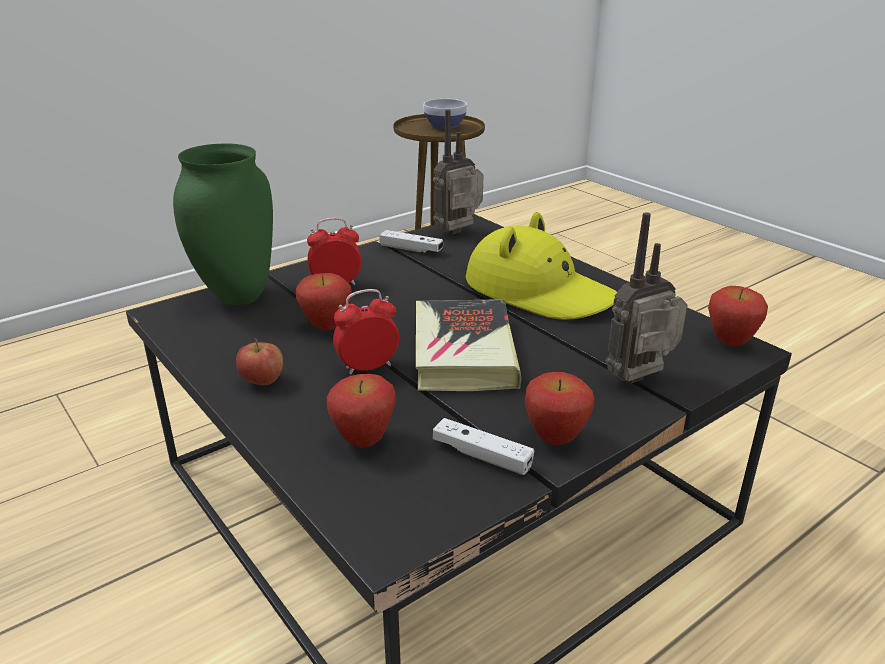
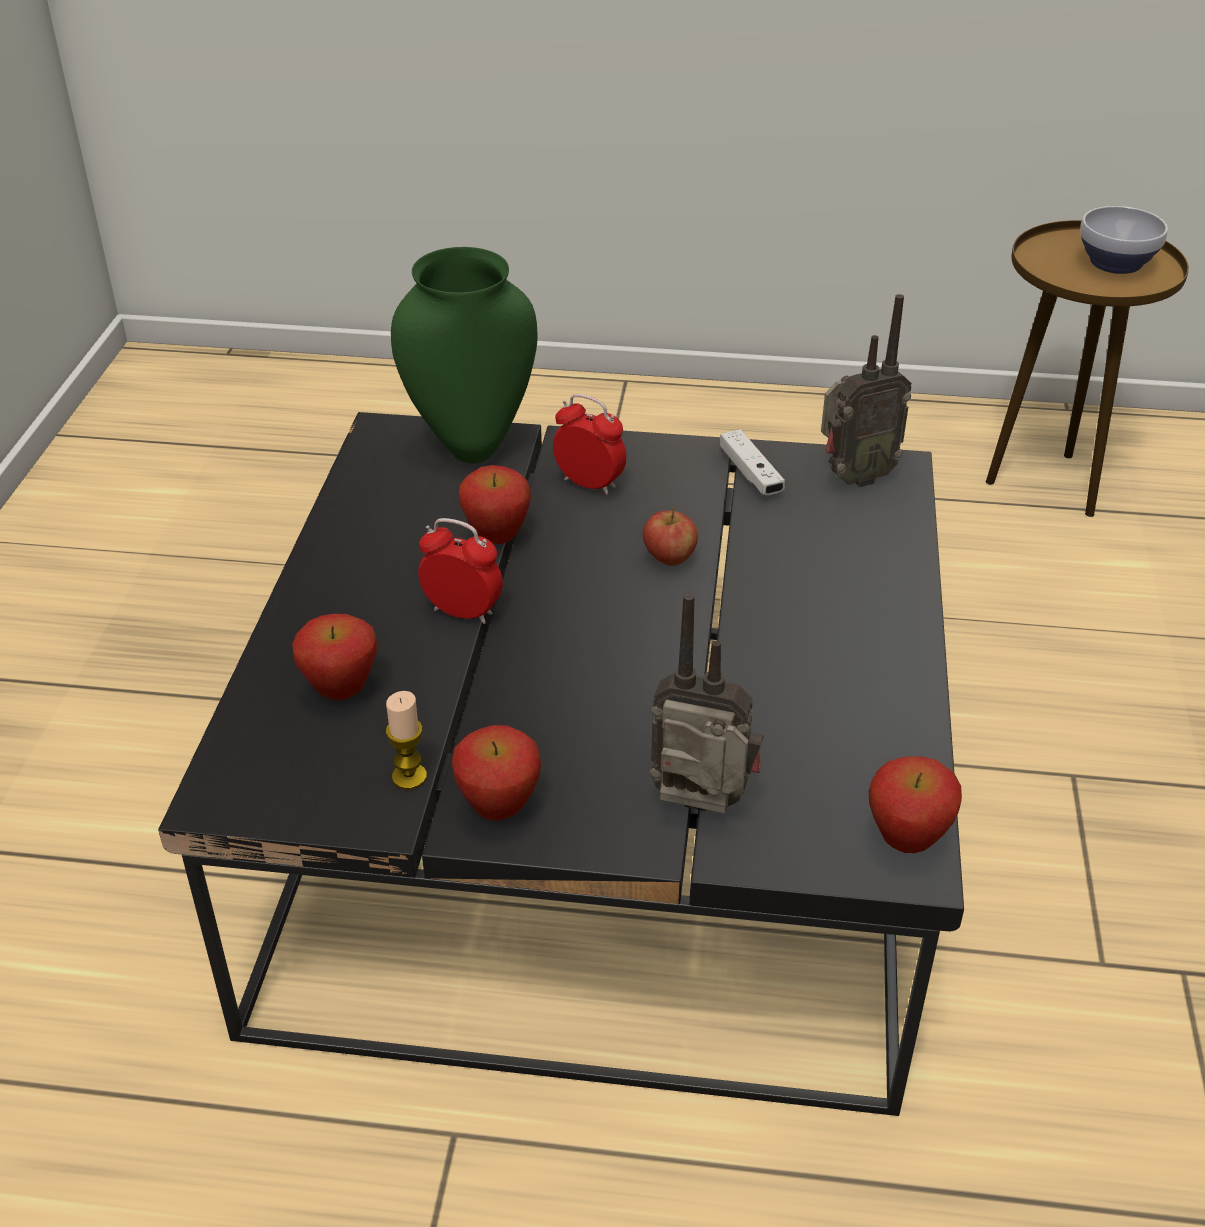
camera: 45 degrees right, 10 degrees up
(262, 381) = (354, 570): apple -> apple (669, 558)
(459, 233) = (853, 477): radio -> radio turned 150 degrees clockwise
(463, 353) = (576, 653): book -> none
(482, 456) = (409, 777): white game controller -> candle
(538, 291) = (798, 623): yellow hat -> none

